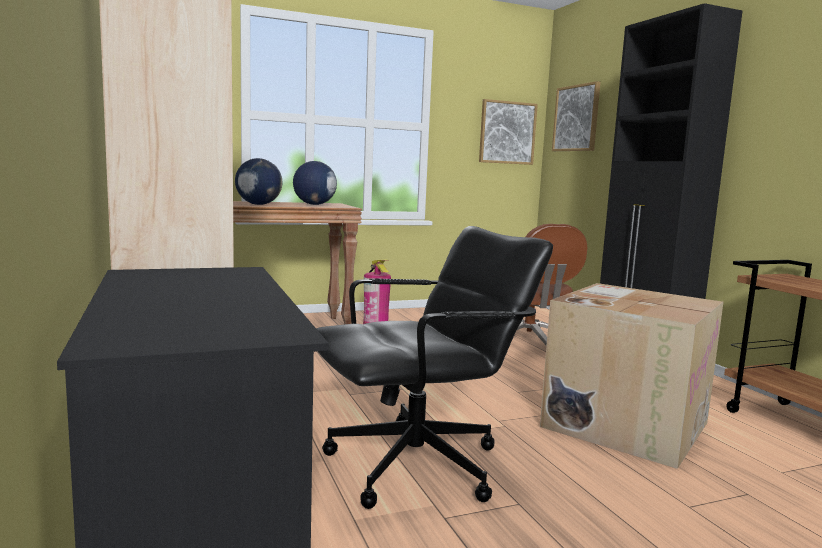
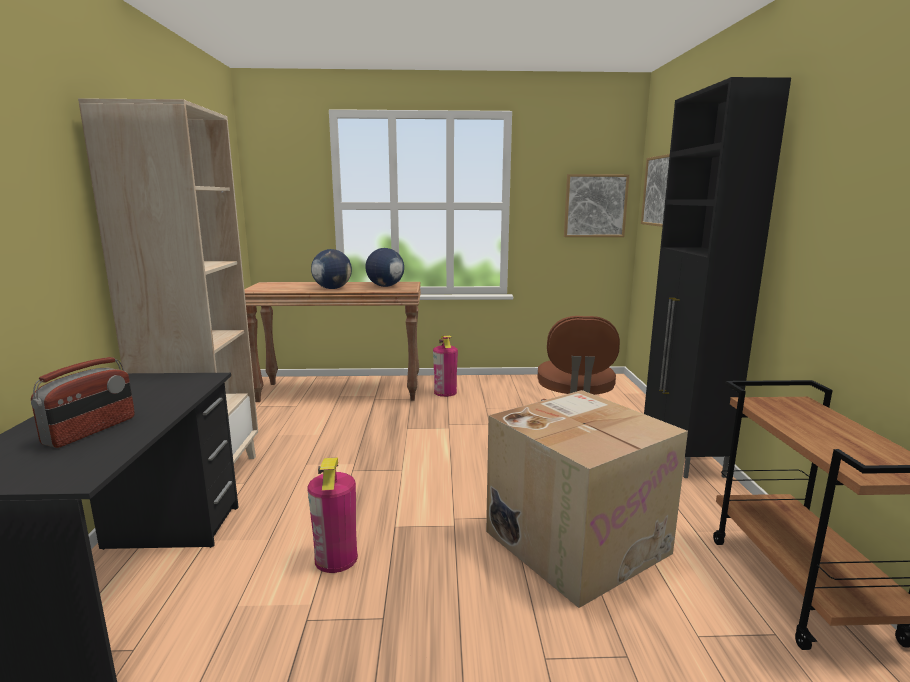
camera: 20 degrees right, 5 degrees up
(206, 306) = (91, 430): none -> radio
(418, 466) = (336, 558): black office chair -> fire extinguisher

